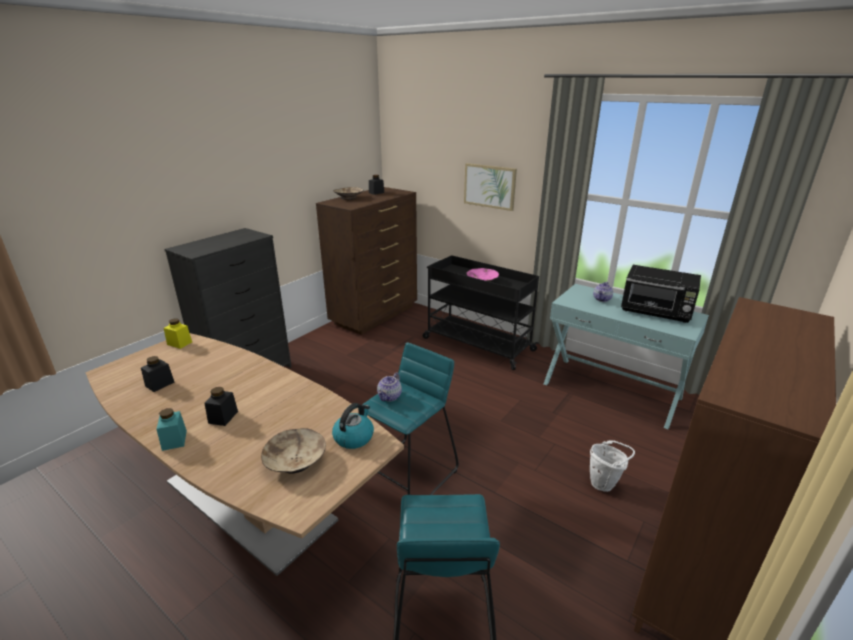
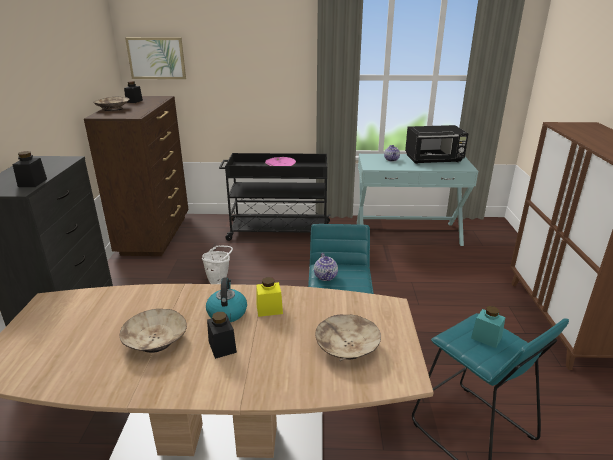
camera: 35 degrees left, 0 degrees up
(160, 384) = (93, 351): black jar -> black jar (32, 183)
(174, 440) = (203, 388): turquoise jar -> turquoise jar (486, 338)
(179, 343) = (49, 306): yellow jar -> yellow jar (269, 309)
(195, 394) = (155, 341): none -> beige bowl
(354, 437) = (364, 310): kettle -> kettle (227, 312)
(489, 186) = (258, 79): picture -> picture (156, 58)
(605, 483) = (466, 293): white bucket -> white bucket (219, 280)

